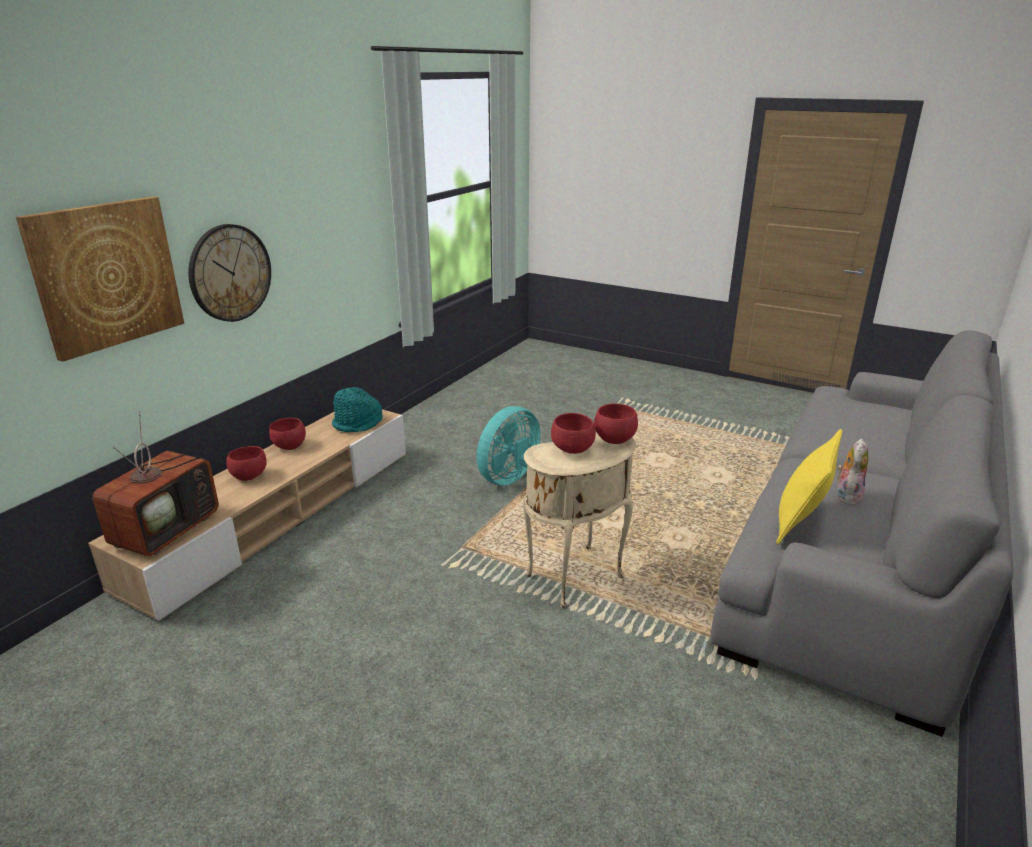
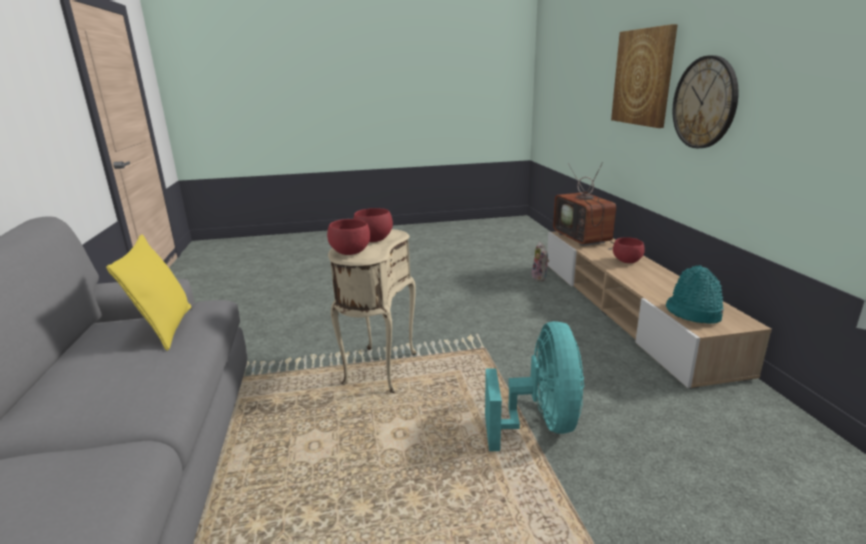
camera: 140 degrees right, 5 degrees down
(290, 447) = (667, 280): red bowl -> none
(846, 496) = (98, 370): plush toy -> plush toy (540, 278)

